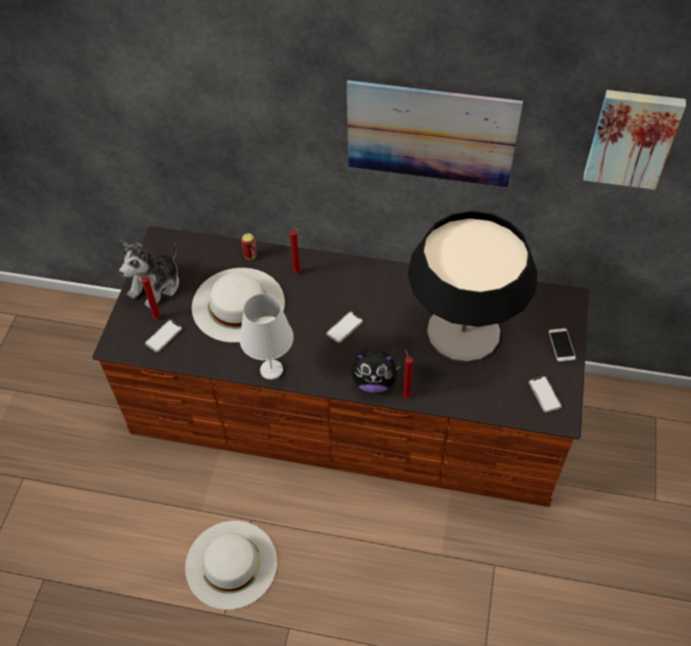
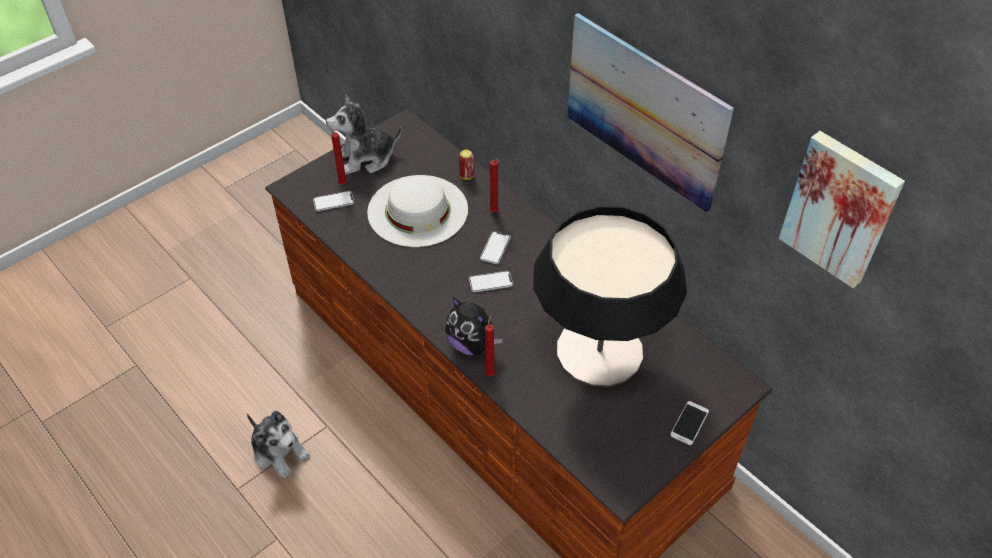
camera: 35 degrees right, 5 degrees down
(231, 564) = (279, 451): white hat -> plush toy
(271, 370) = (393, 280): white table lamp -> none
(544, 394) = (626, 457): phone -> phone (495, 248)

